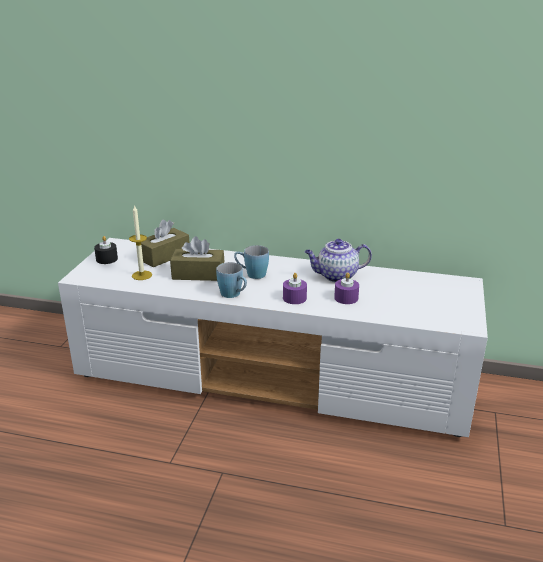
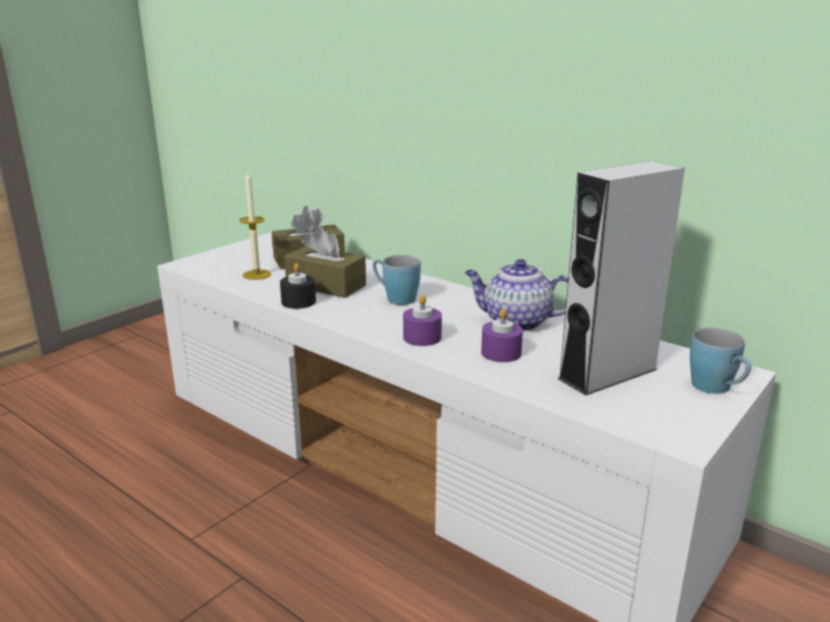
camera: 25 degrees right, 5 degrees down
(107, 259) = (239, 252): black candle -> black candle (298, 302)
(234, 295) = (342, 317): blue mug -> blue mug (717, 389)
(409, 298) = (607, 374): none -> grey speaker

